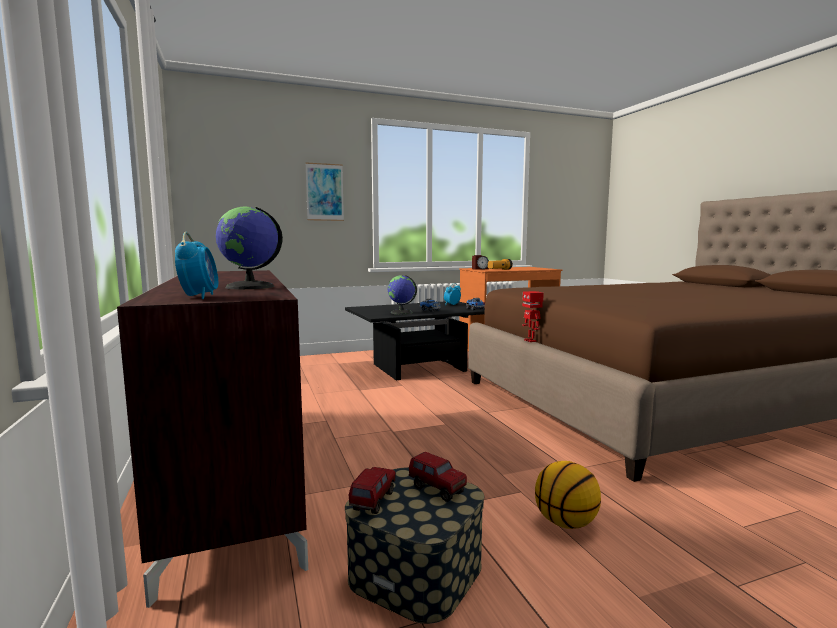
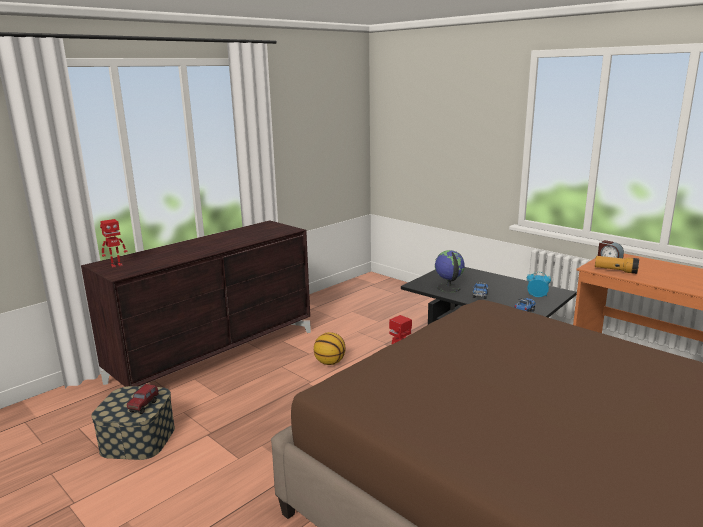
camera: 65 degrees right, 10 degrees up
(199, 297) = (116, 265): alarm clock -> toy robot
(250, 287) = (167, 260): globe -> none
(324, 192) = (476, 138): picture -> none
(373, 502) = (127, 392): toy truck -> none
(565, 522) = (202, 484): basketball -> basketball (330, 362)

